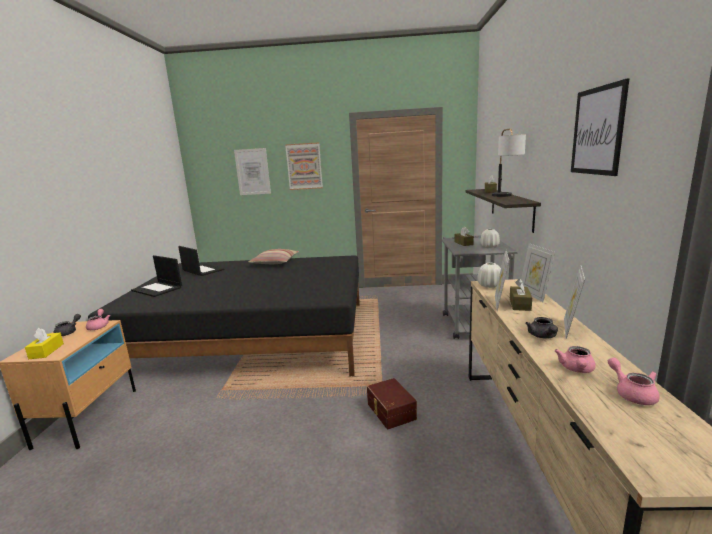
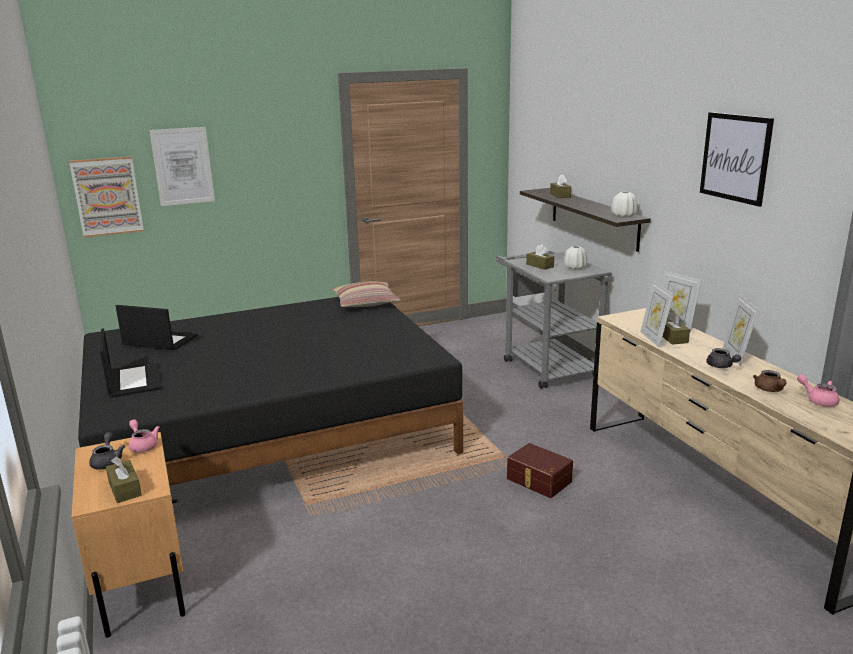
camera: 25 degrees left, 5 degrees up
(46, 351) = (125, 489): yellow tissue box -> brown tissue box
(158, 289) = (133, 380): laptop -> laptop turned 120 degrees counterclockwise
(275, 262) = (266, 314): pillow -> pillow (365, 302)
(304, 166) = (269, 155): picture -> picture (107, 196)
(489, 285) = (622, 320): white vase -> white vase (623, 216)
(505, 196) = (595, 206): table lamp -> none
(576, 369) = (769, 390): pink teapot -> brown teapot

